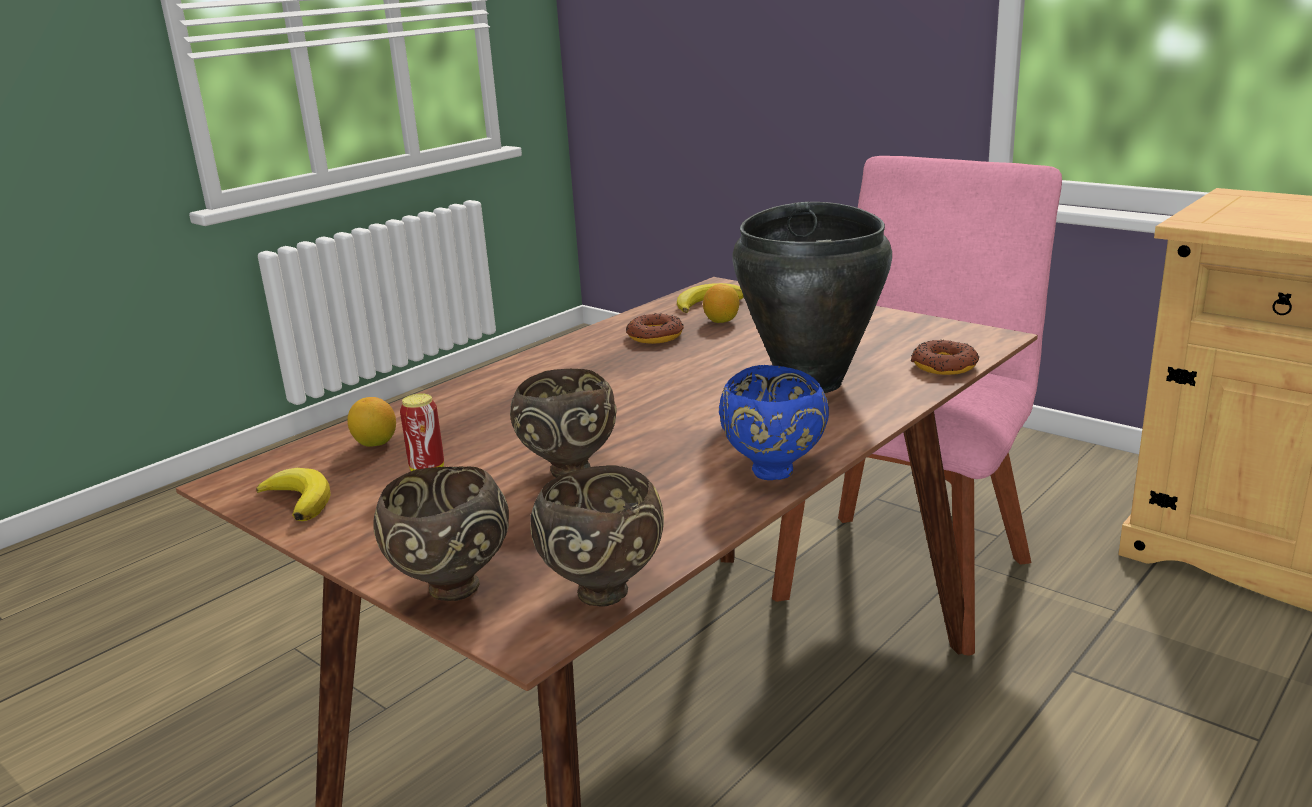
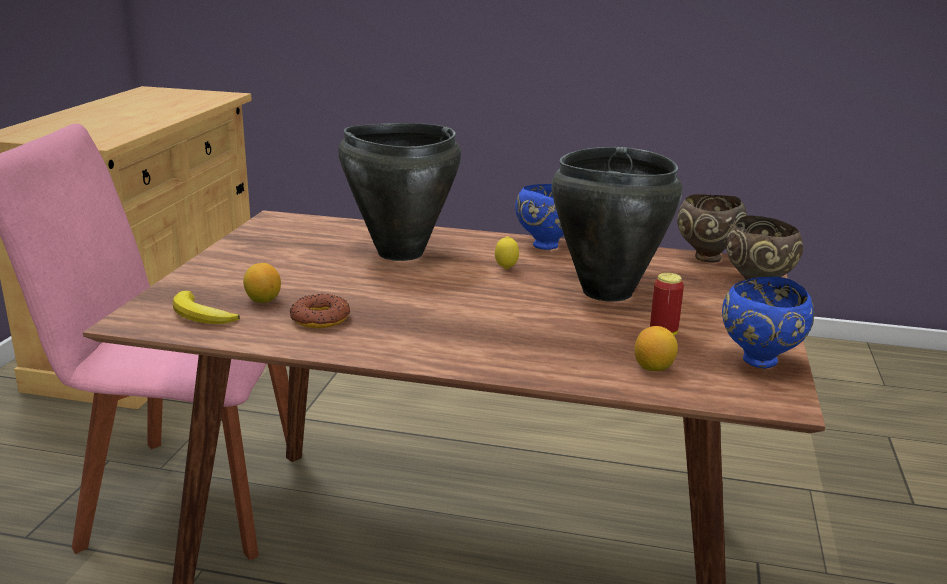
camera: 120 degrees left, 0 degrees up
(299, 500) = (759, 362): banana -> blue bowl
(568, 469) = (606, 292): brown bowl -> black cooking pot
(703, 428) = (506, 269): none -> lemon
(944, 366) = (343, 225): donut -> none

